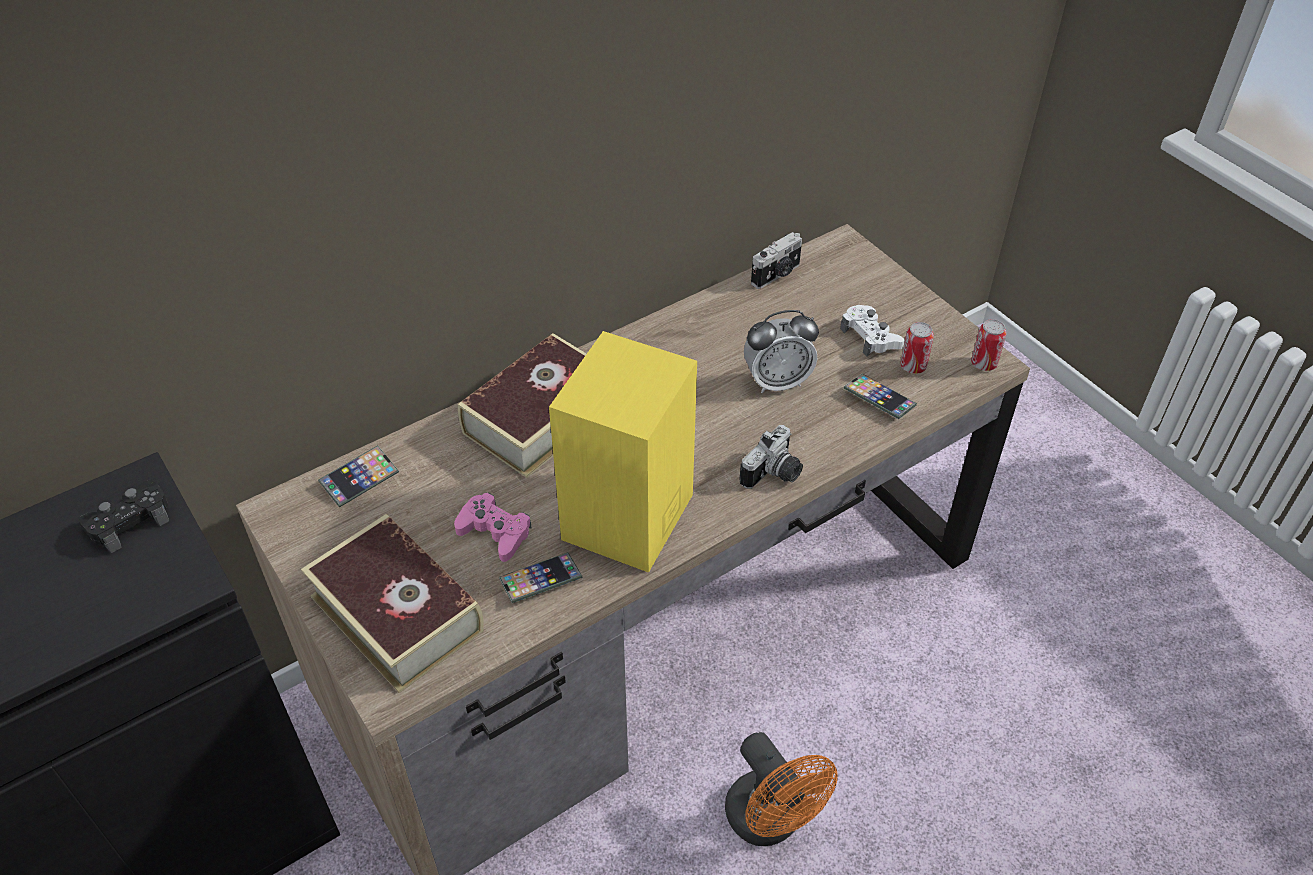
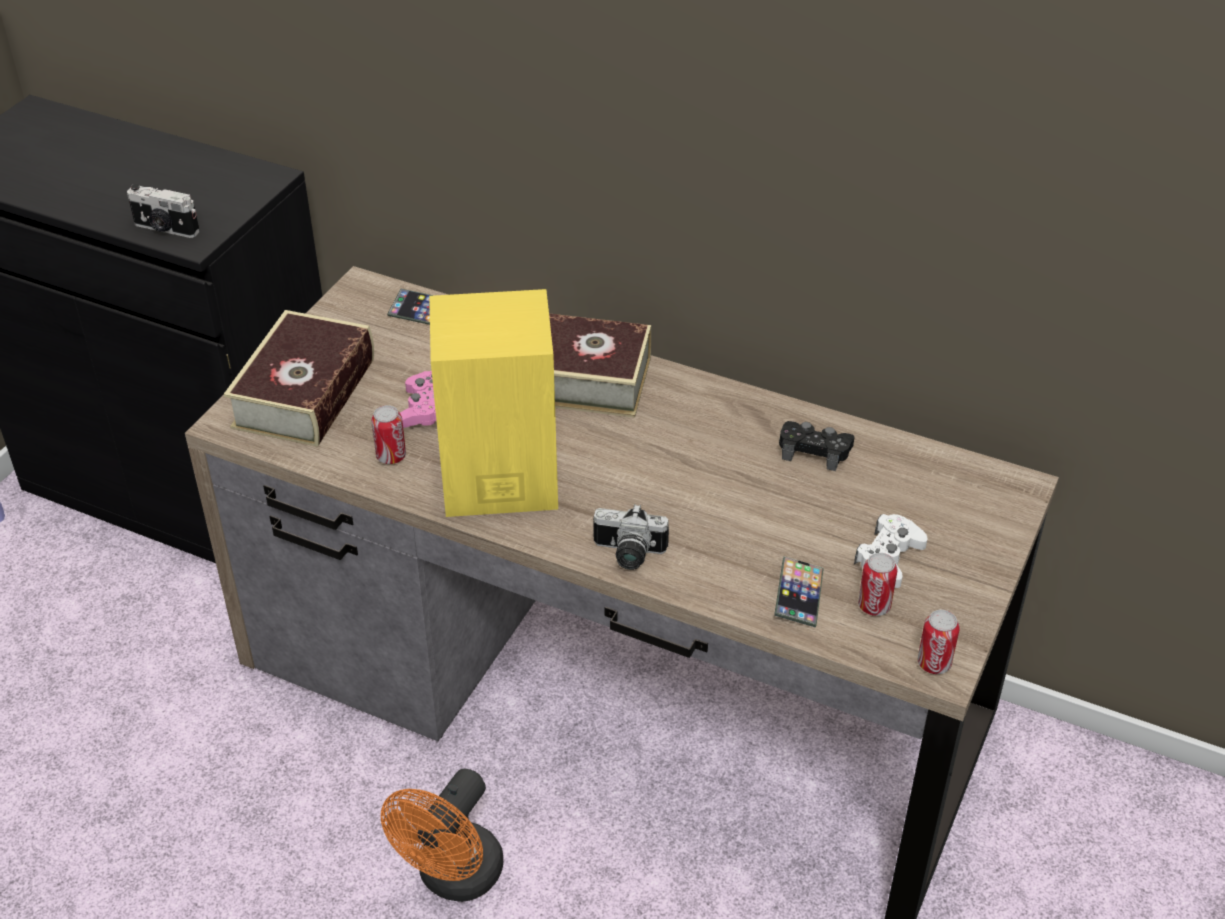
camera: 60 degrees right, 5 degrees down
(129, 521) = (230, 191): black game controller -> black game controller (814, 450)
(541, 581) = (391, 456): phone -> can
(777, 275) = (916, 454): camera -> camera (165, 229)
(777, 381) = (756, 511): alarm clock -> none

